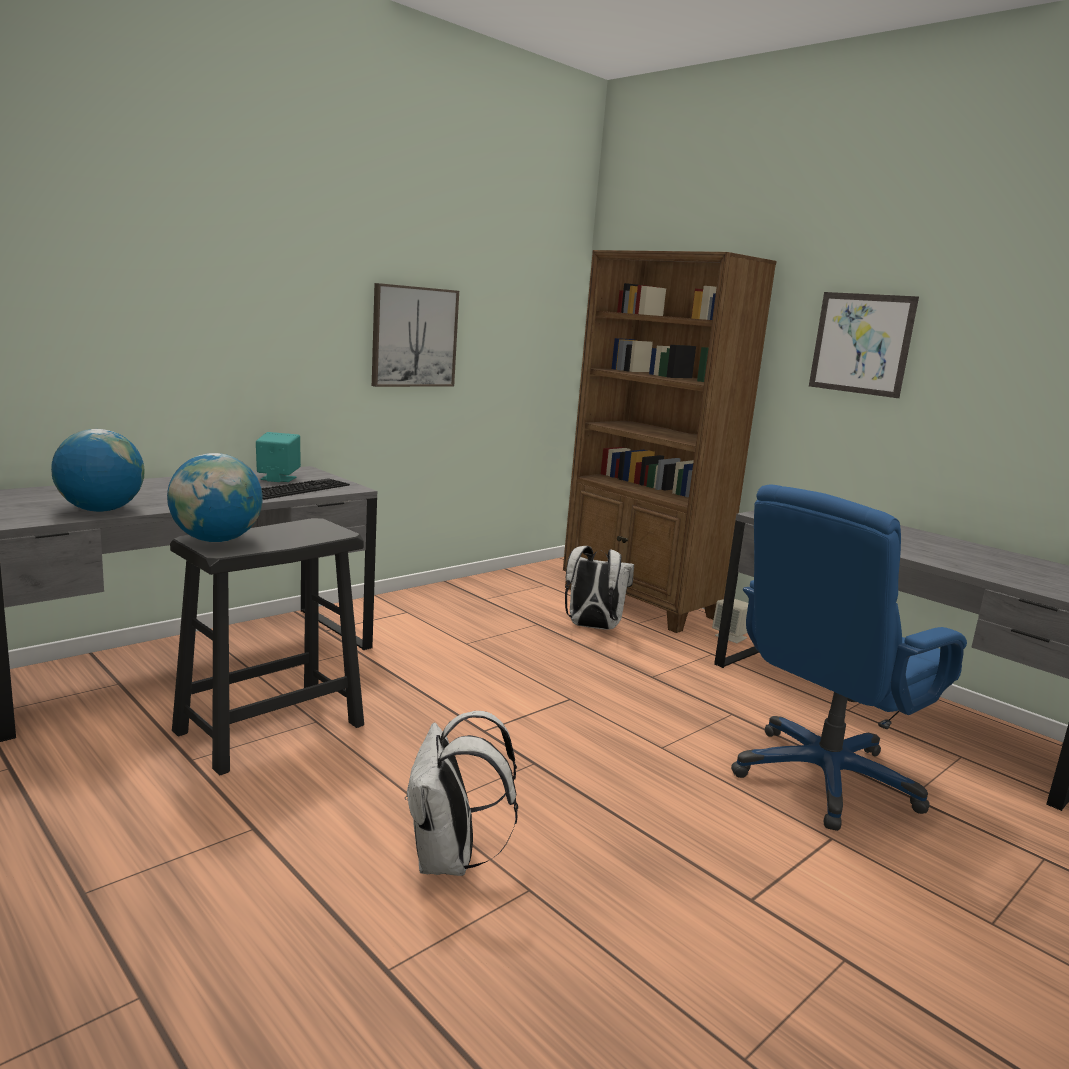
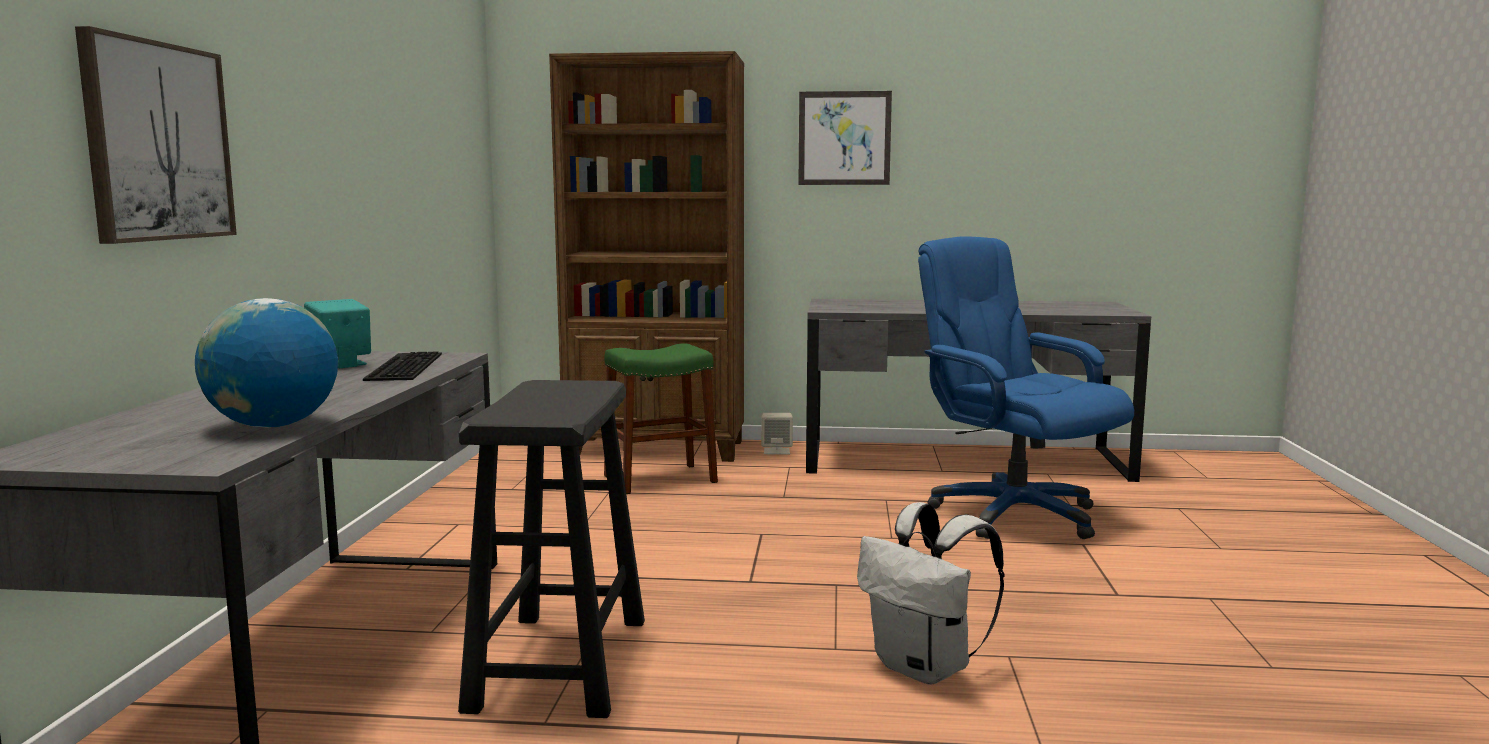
camera: 40 degrees left, 5 degrees down
(216, 540) = (520, 414): globe -> none
(414, 337) = (383, 165): picture -> picture (157, 142)
(592, 627) = (660, 479): white backpack -> green stool
(824, 779) = (1013, 515): blue office chair -> blue office chair turned 135 degrees clockwise

